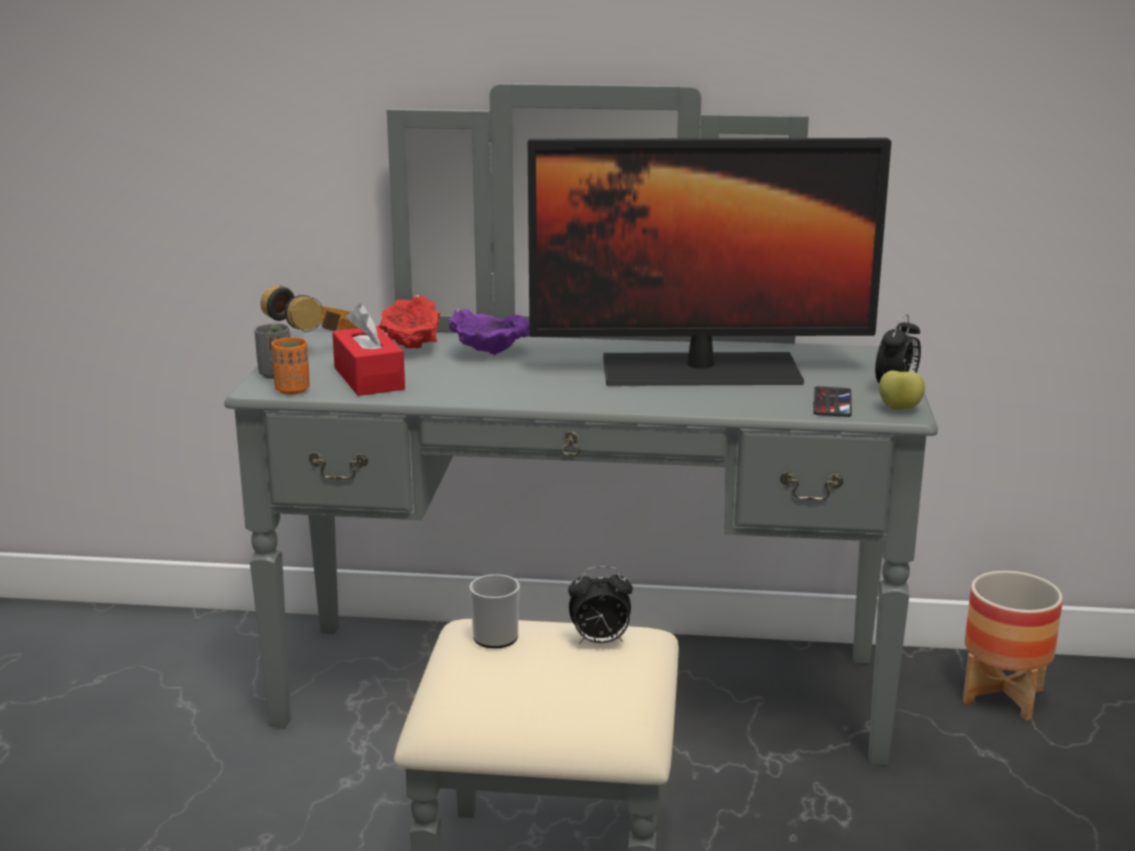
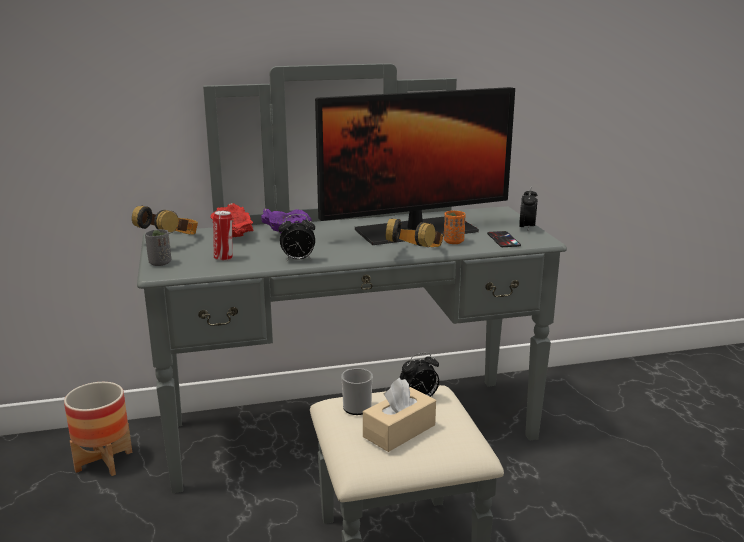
camera: 20 degrees left, 0 degrees up
(292, 390) = (180, 271): orange cup -> orange cup (453, 241)
(369, 378) = (224, 258): red tissue box -> can
(471, 395) = (298, 260): none -> alarm clock
(530, 682) = (399, 431): none -> beige tissue box
(661, 407) = (416, 254): none -> headphones
(899, 409) = (540, 239): apple -> none
(1003, 696) = (570, 390): planter -> planter (104, 461)

